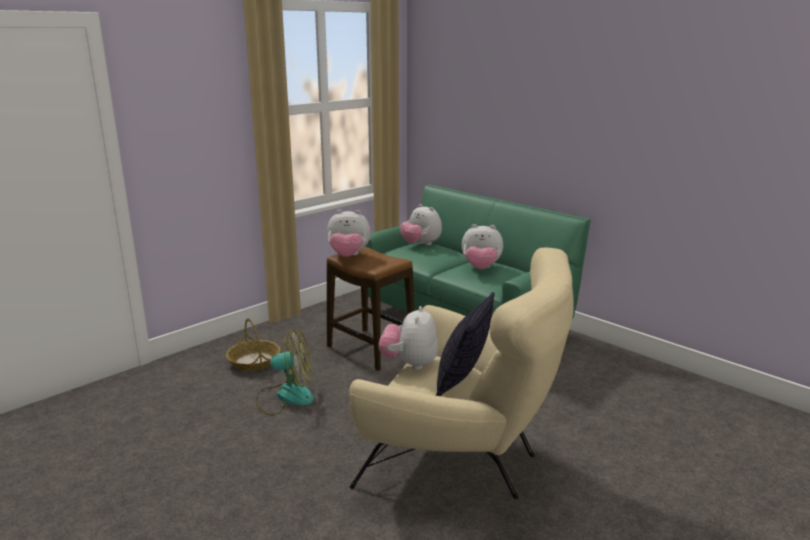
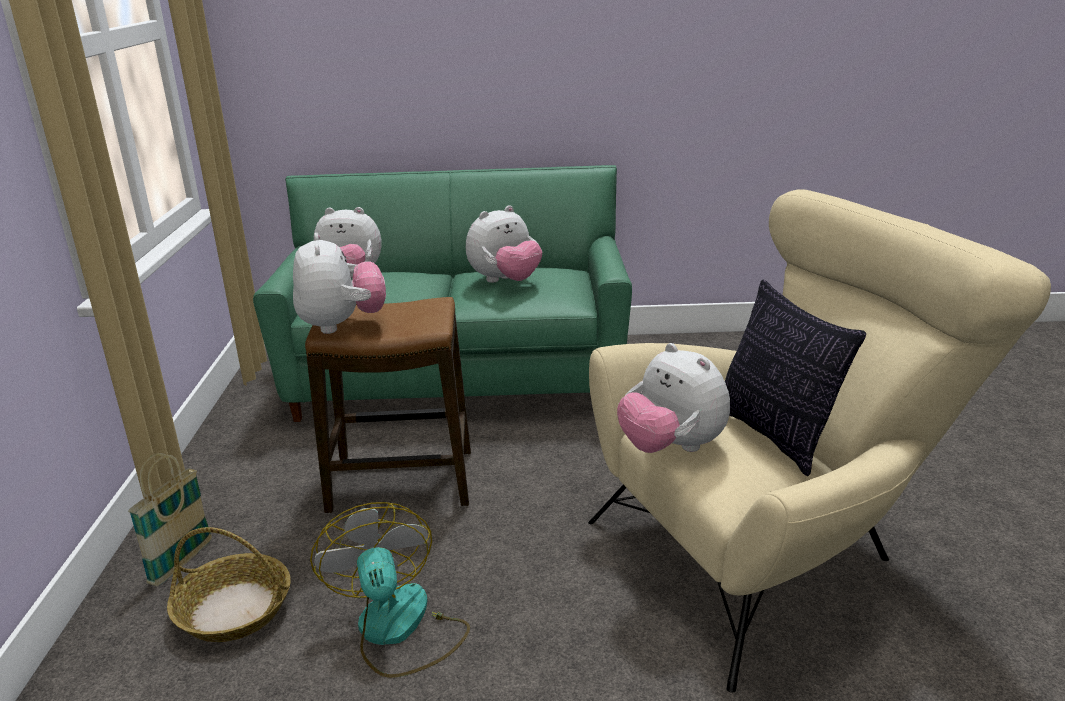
camera: 45 degrees left, 5 degrees up
(263, 339) = (181, 562): none -> basket
(285, 396) = (398, 630): fan -> fan turned 60 degrees counterclockwise
(348, 256) = (342, 325): plush toy -> plush toy turned 60 degrees counterclockwise

